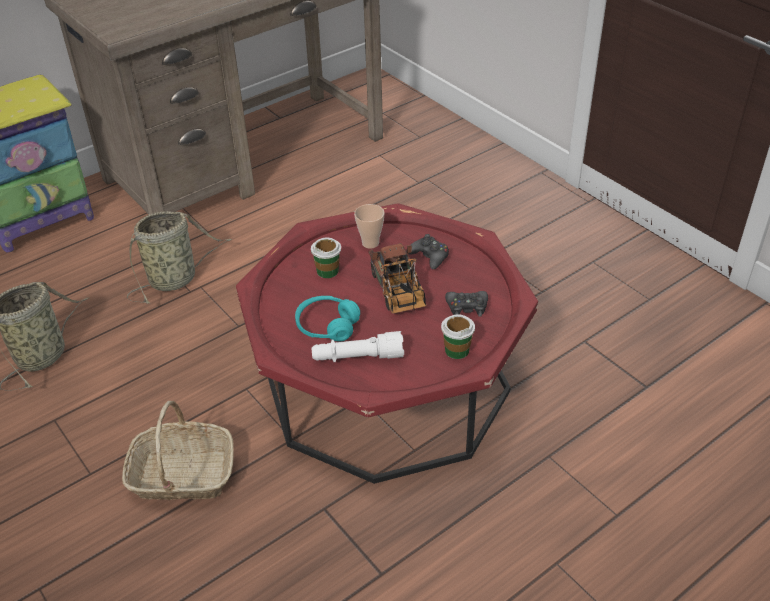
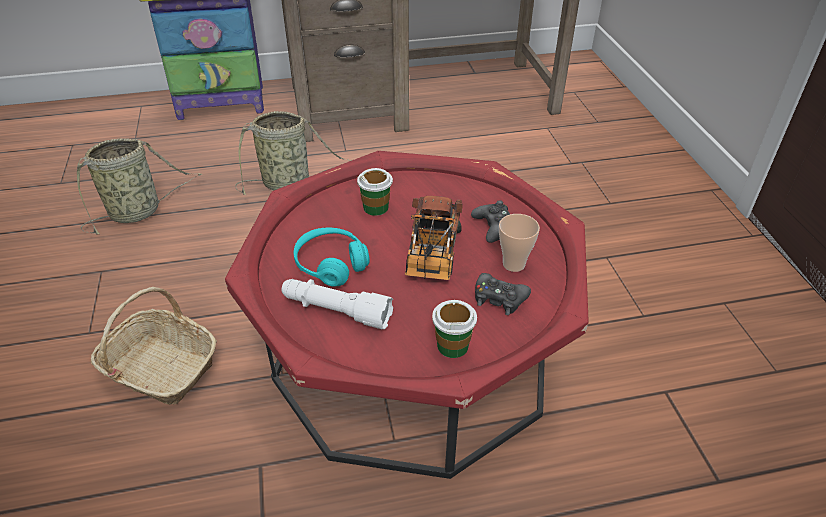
camera: 25 degrees right, 0 degrees up
(370, 243) = (441, 193): cup -> cup (514, 264)

